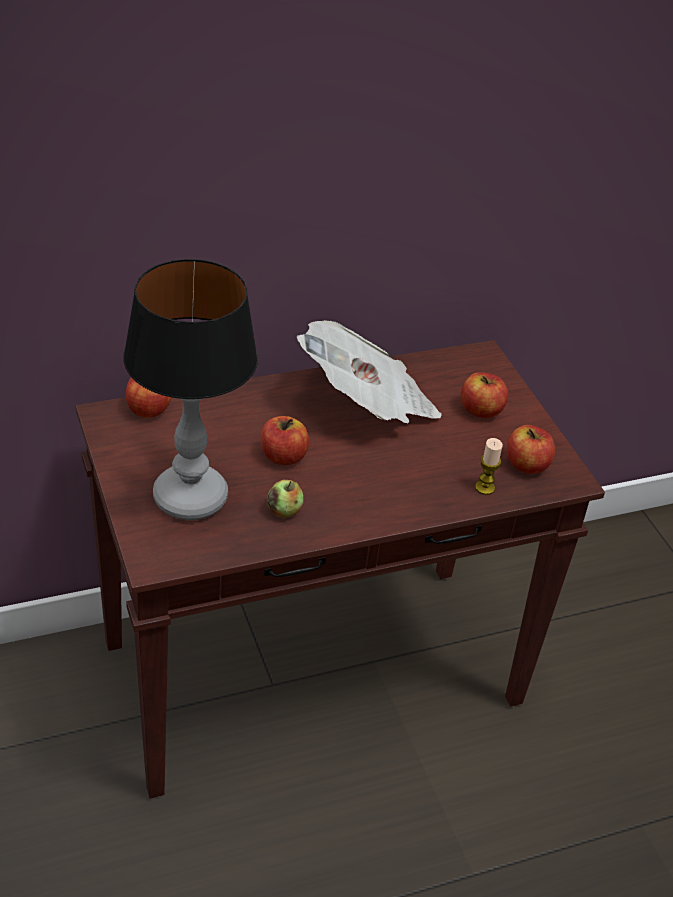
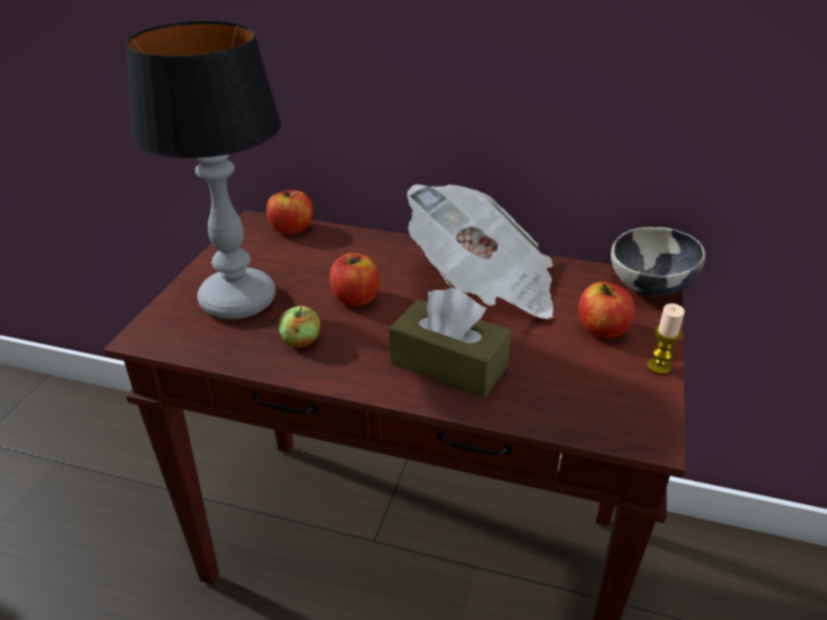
camera: 40 degrees right, 5 degrees down
(408, 483) = (448, 365): none -> brown tissue box
(483, 361) = (650, 288): none -> bowl
(484, 488) = (529, 402): candle -> candle (659, 366)
(527, 465) = (605, 400): apple -> none

